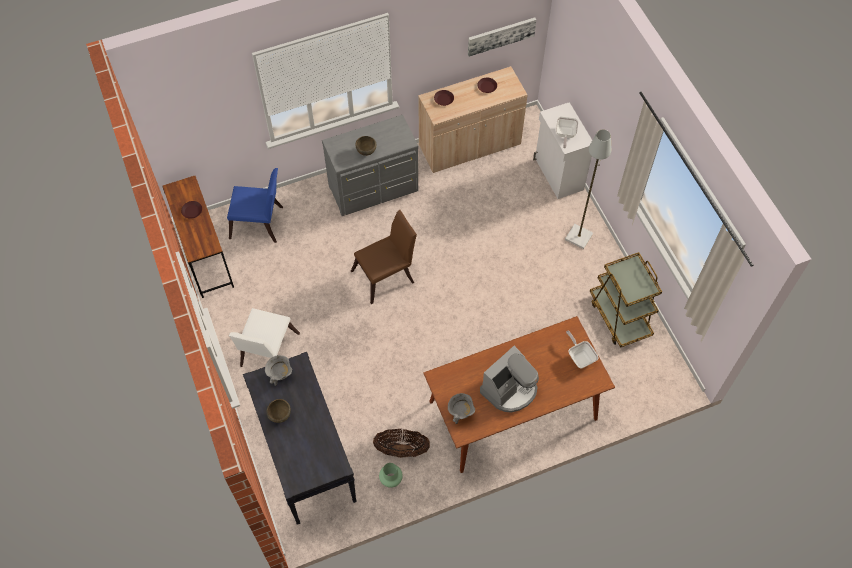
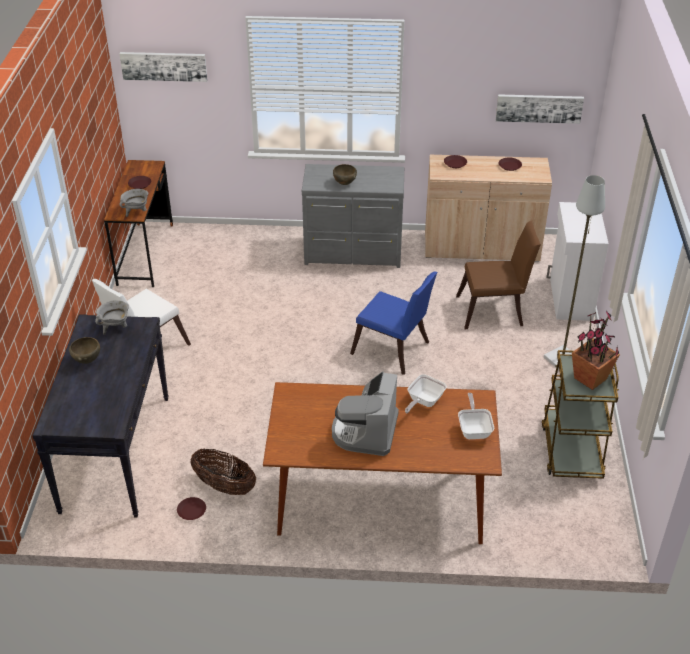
camera: 25 degrees right, 20 degrees down
(184, 110) = (164, 66): none -> picture
(260, 224) = (217, 247): blue chair -> blue chair (394, 351)
(386, 275) = (317, 326): brown chair -> brown chair (494, 311)
(390, 479) = (191, 511): green vase -> brown plate
(460, 413) = (291, 433): grey cooking pot -> grey cooking pot (136, 212)
(510, 389) = (365, 431): coffee machine -> coffee machine turned 120 degrees clockwise
(565, 135) = (577, 227): frying pan -> frying pan (423, 402)
(635, 280) = (590, 379): none -> potted plant

